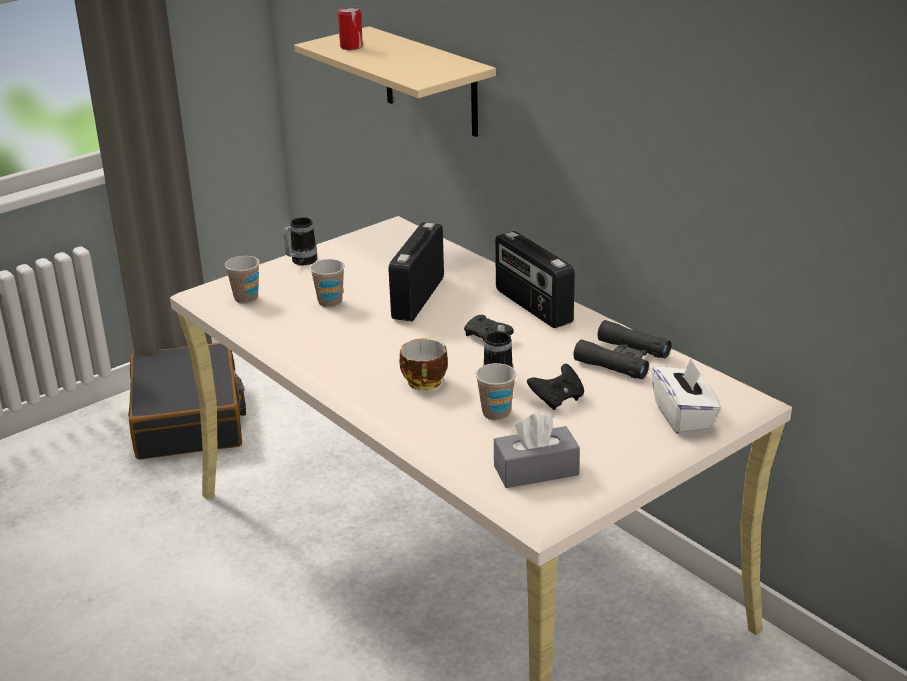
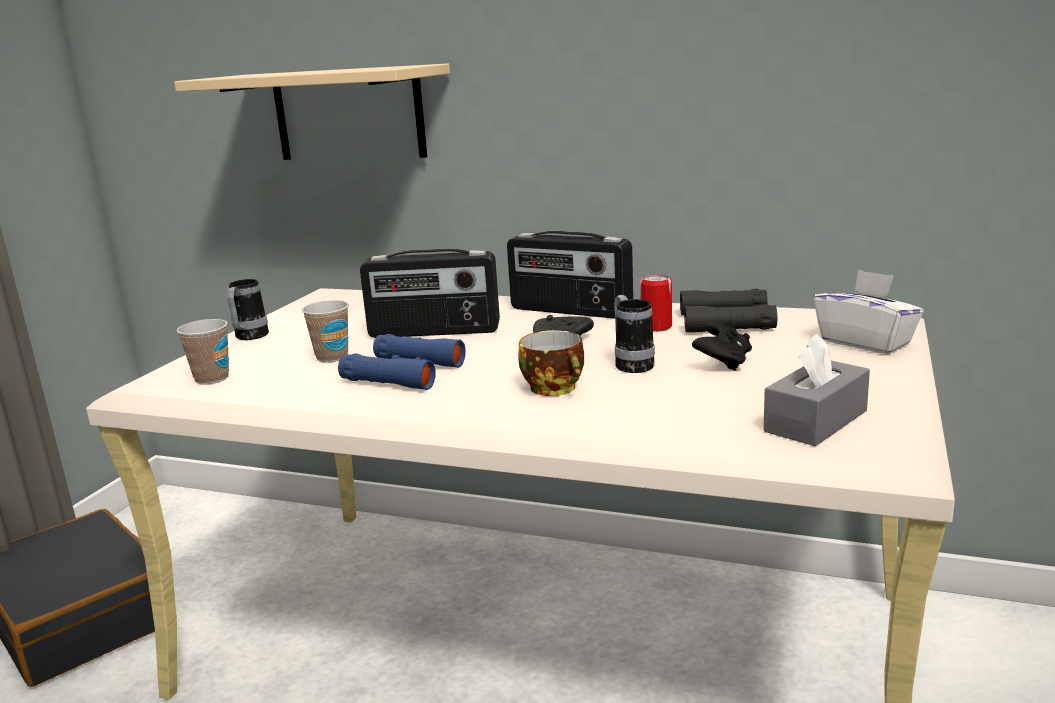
camera: 30 degrees left, 10 degrees down
(351, 47) = (252, 75): can -> can (656, 327)
(355, 334) = (404, 373): none -> blue binoculars
(417, 298) = (434, 332): radio -> radio turned 75 degrees counterclockwise
(496, 413) = (680, 390): cup -> none

